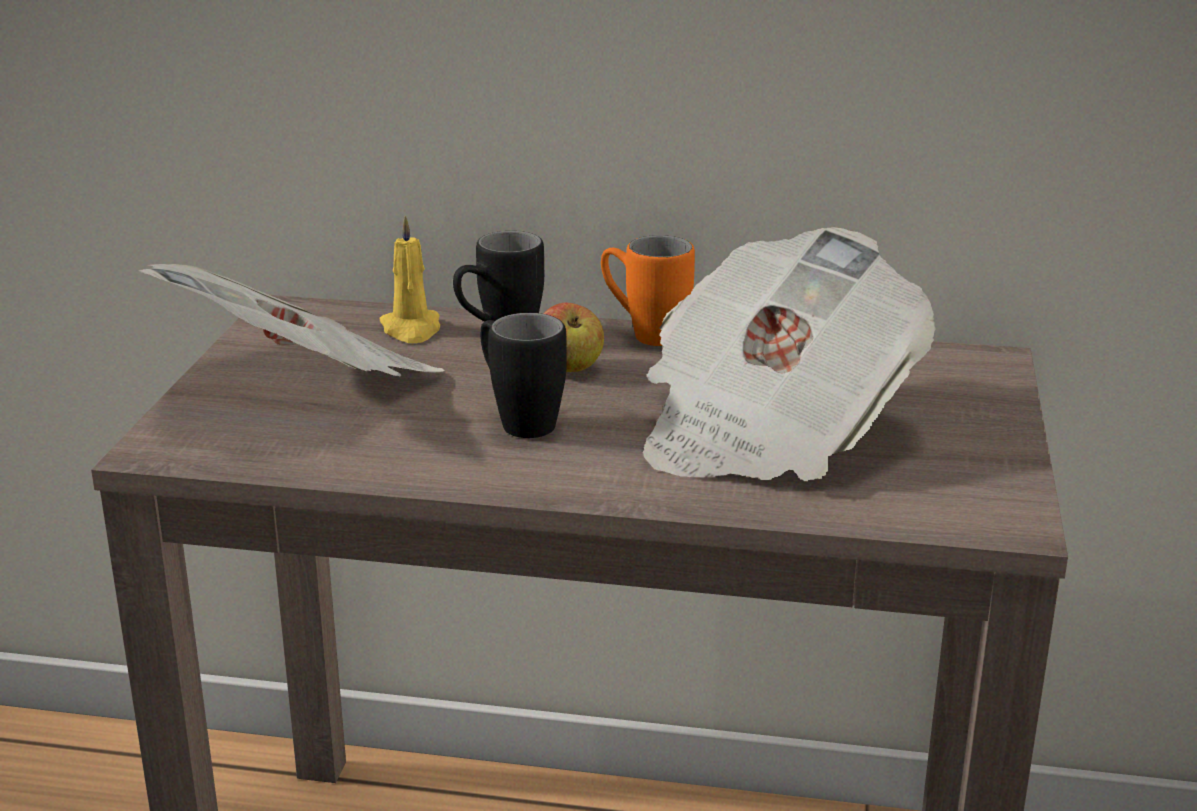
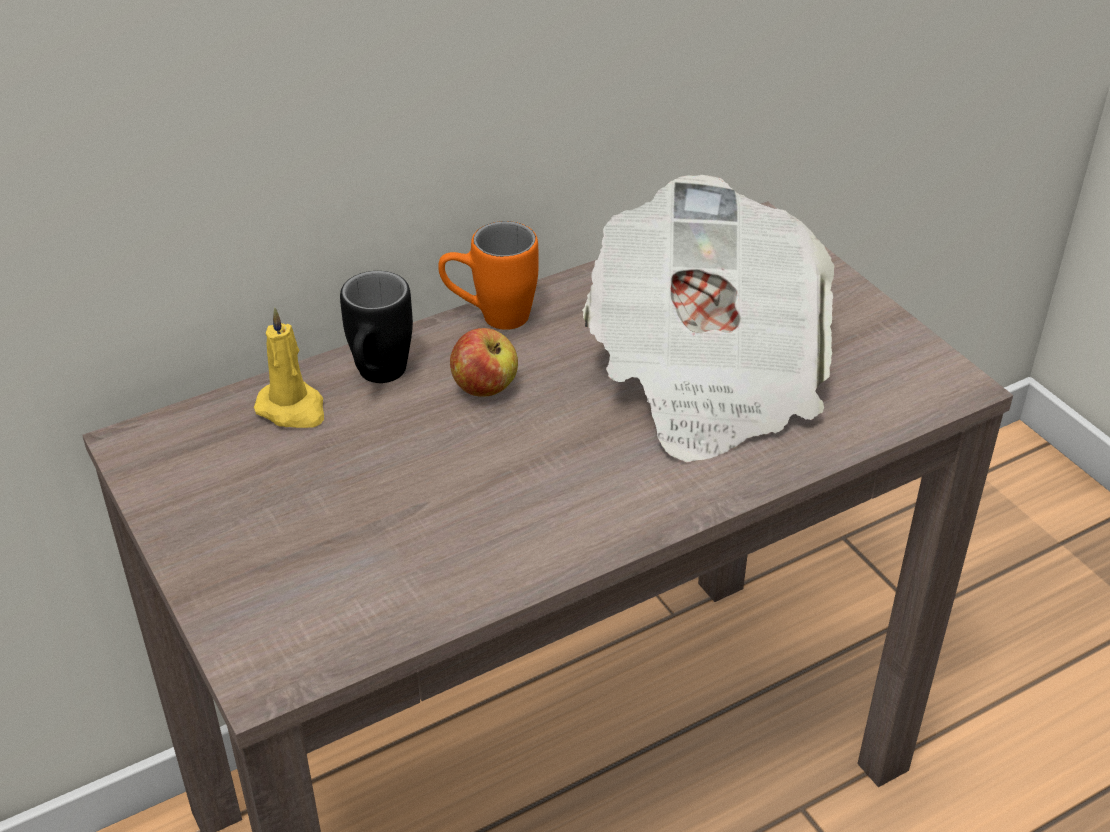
camera: 40 degrees left, 15 degrees up
(304, 390) = (299, 532): newspaper -> none
(517, 420) = (520, 466): black mug -> none

